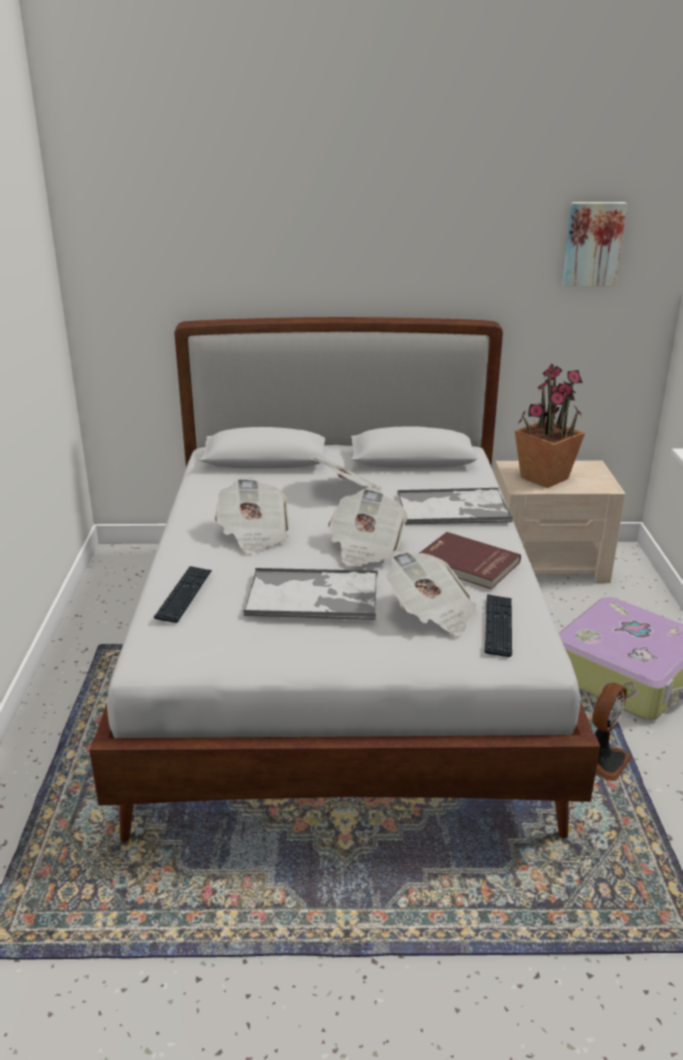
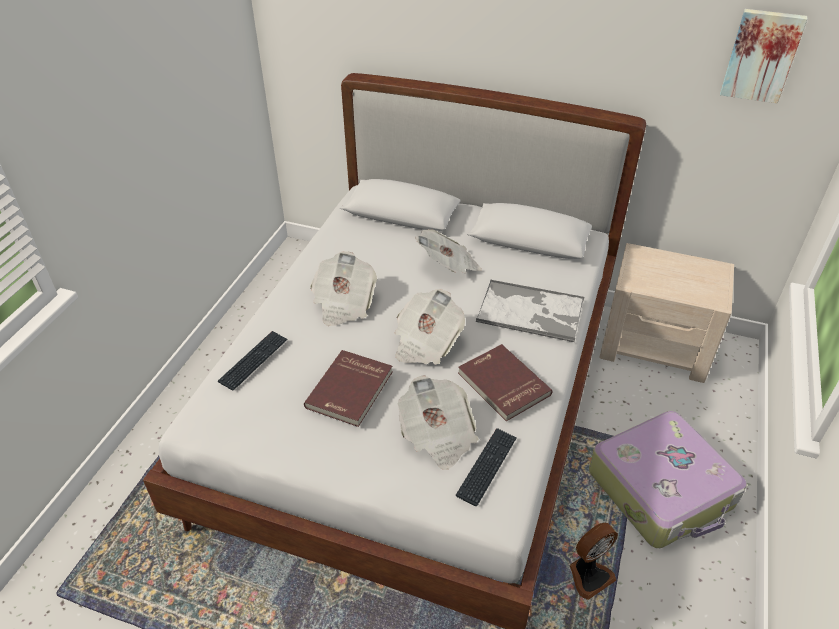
camera: 20 degrees right, 15 degrees up
(314, 596) = (351, 390): tray -> red book
(544, 478) = (661, 275): potted plant -> none

